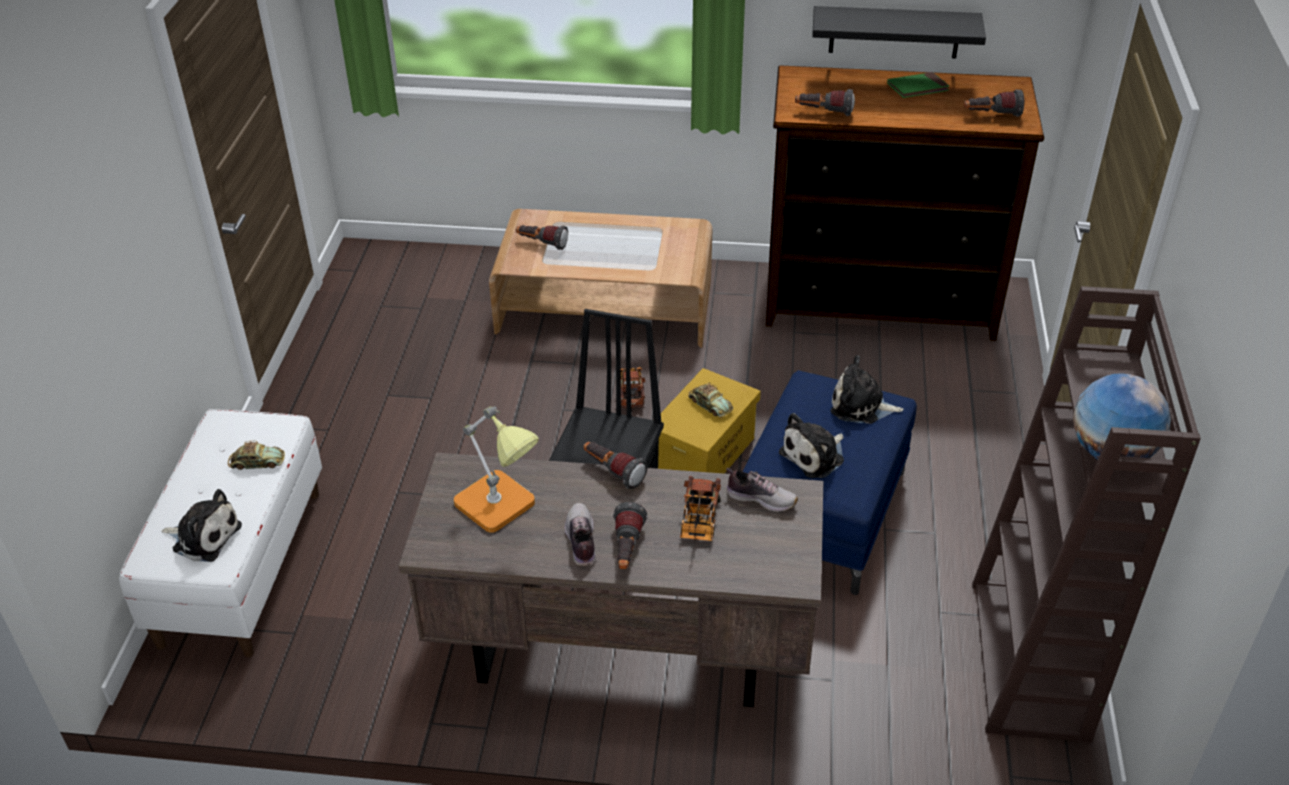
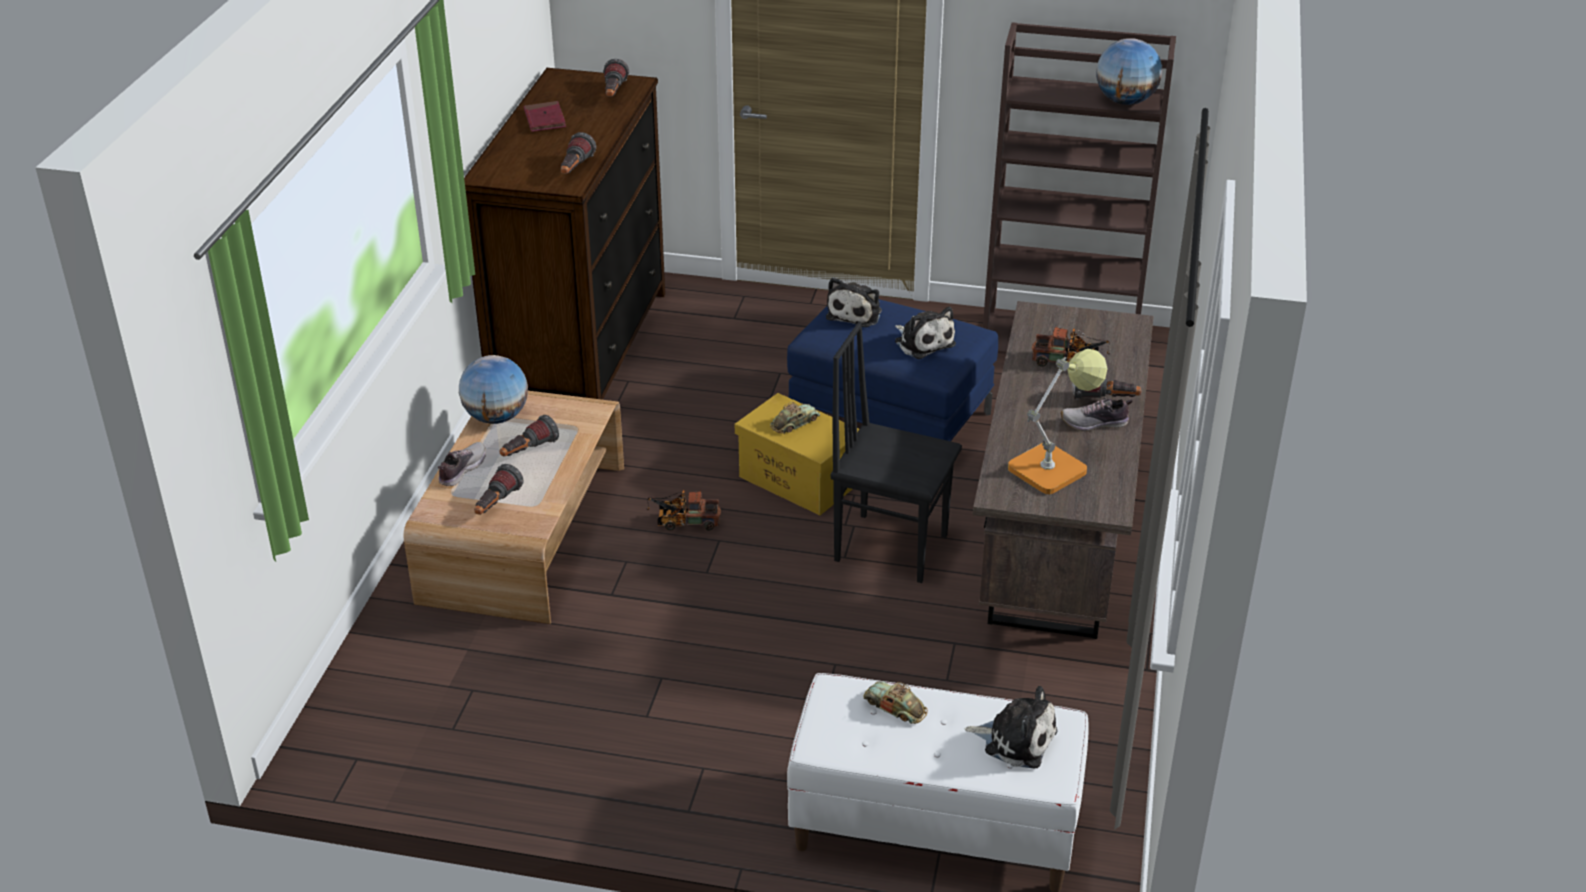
camera: 85 degrees left, 5 degrees down
(204, 537) = (1016, 739): plush toy -> plush toy turned 90 degrees clockwise
(257, 462) = (895, 707): toy car -> toy car turned 60 degrees counterclockwise
(612, 472) = (1005, 403): flashlight -> flashlight (528, 451)
(659, 228) = (496, 417): none -> globe
(761, 498) = (1039, 331): shoe -> shoe (461, 470)
(894, 32) = (493, 89): black shelf -> none
(917, 88) = (545, 119): green book -> red book

